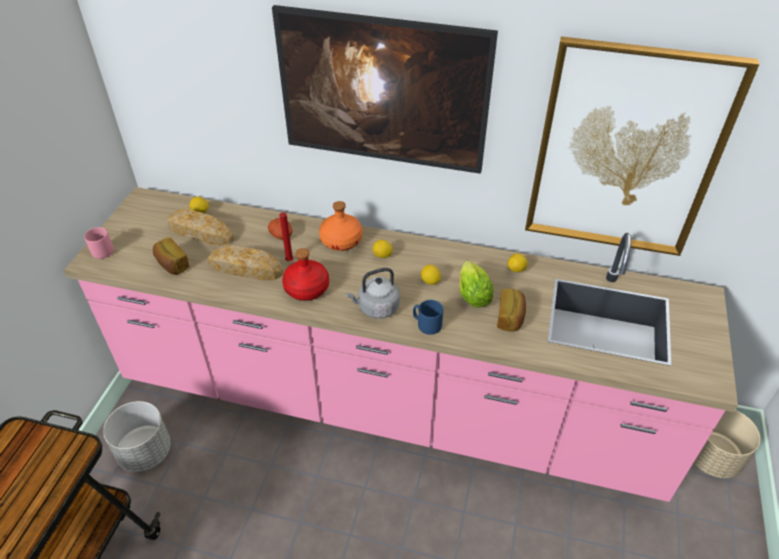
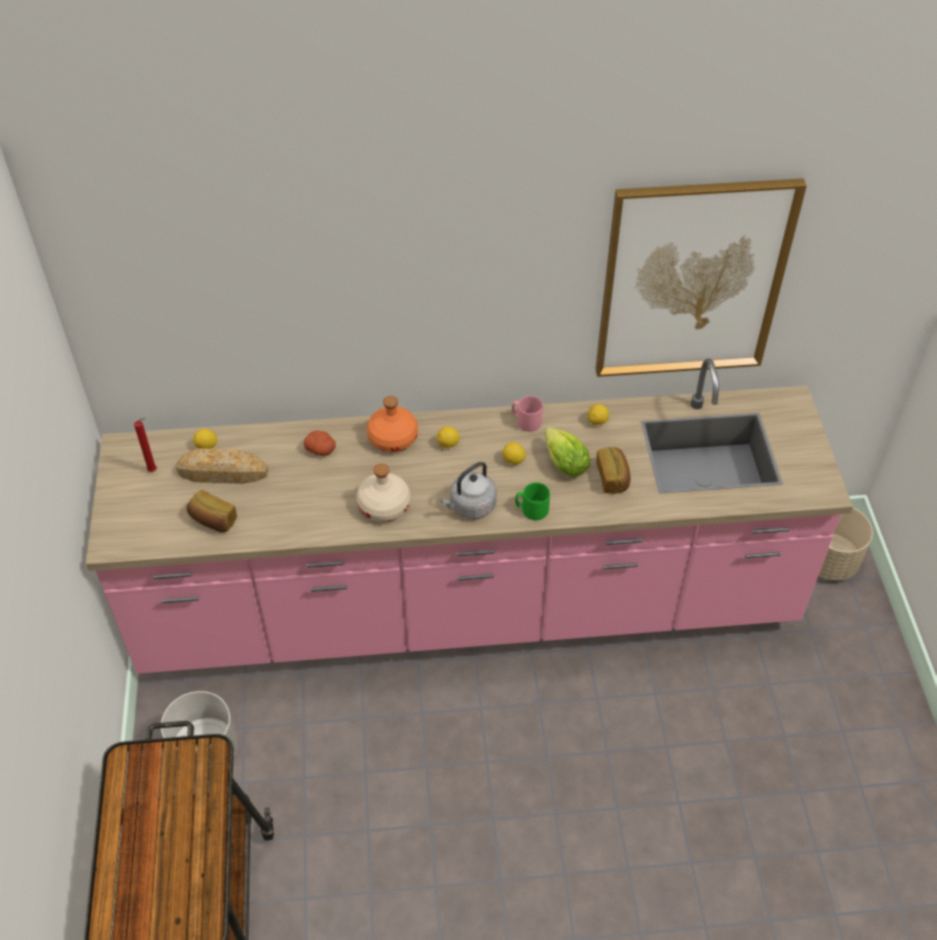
camera: 20 degrees left, 5 degrees up
(101, 250) = (115, 526): pink mug -> pink mug (526, 421)
(245, 268) = (302, 501): bread -> none
(290, 261) = (349, 479): red candle -> red candle (154, 471)
(307, 288) = (384, 505): red bottle -> beige bottle
(383, 125) = (427, 303): picture -> none
(426, 324) = (531, 510): blue mug -> green mug

